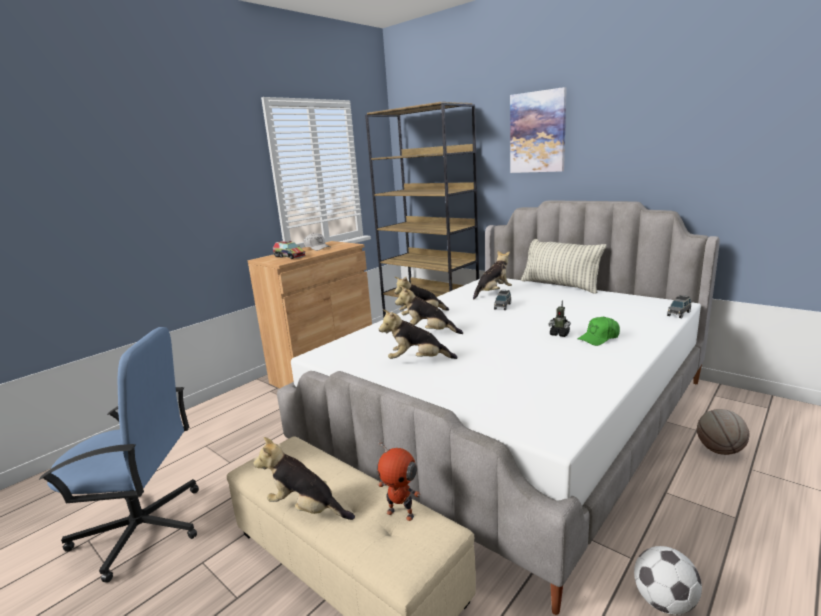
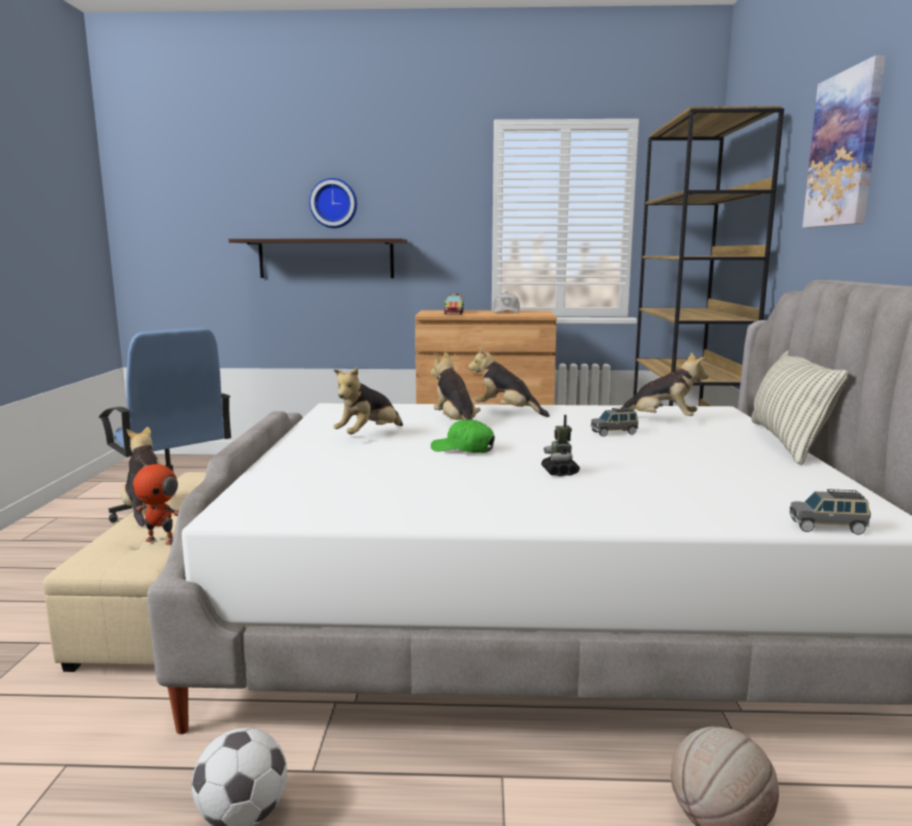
camera: 50 degrees right, 5 degrees down
(137, 175) = (334, 203): none -> wall clock
(140, 230) = (326, 258): none -> shelf
(401, 513) = (161, 540): toy robot -> toy robot turned 60 degrees counterclockwise
(417, 361) = (368, 435): plush toy -> plush toy turned 105 degrees counterclockwise
(599, 338) = (584, 493): green cap -> green cap (463, 449)

